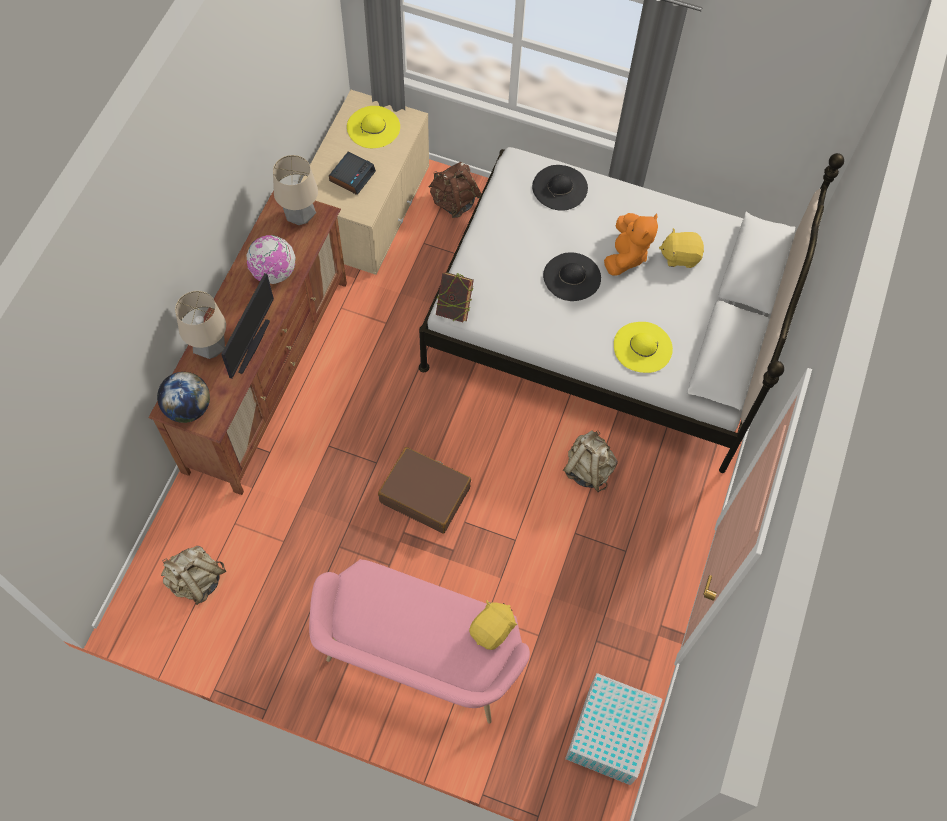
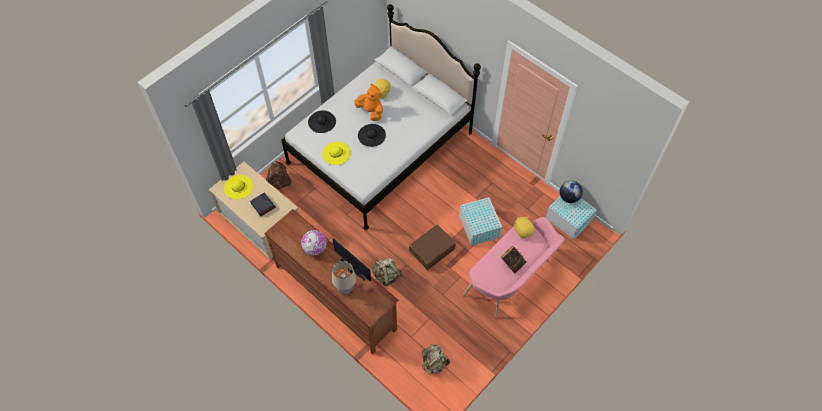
camera: 65 degrees left, 5 degrees down
(188, 408) = (373, 308): globe -> globe (569, 197)
(301, 218) = (289, 227): table lamp -> none
(454, 308) = (364, 186): book -> book (512, 264)
(513, 561) = (479, 226): none -> white storage box
(588, 469) = (448, 181): beige backpack -> beige backpack (386, 276)
(642, 347) = (419, 123): yellow hat -> yellow hat (336, 153)

